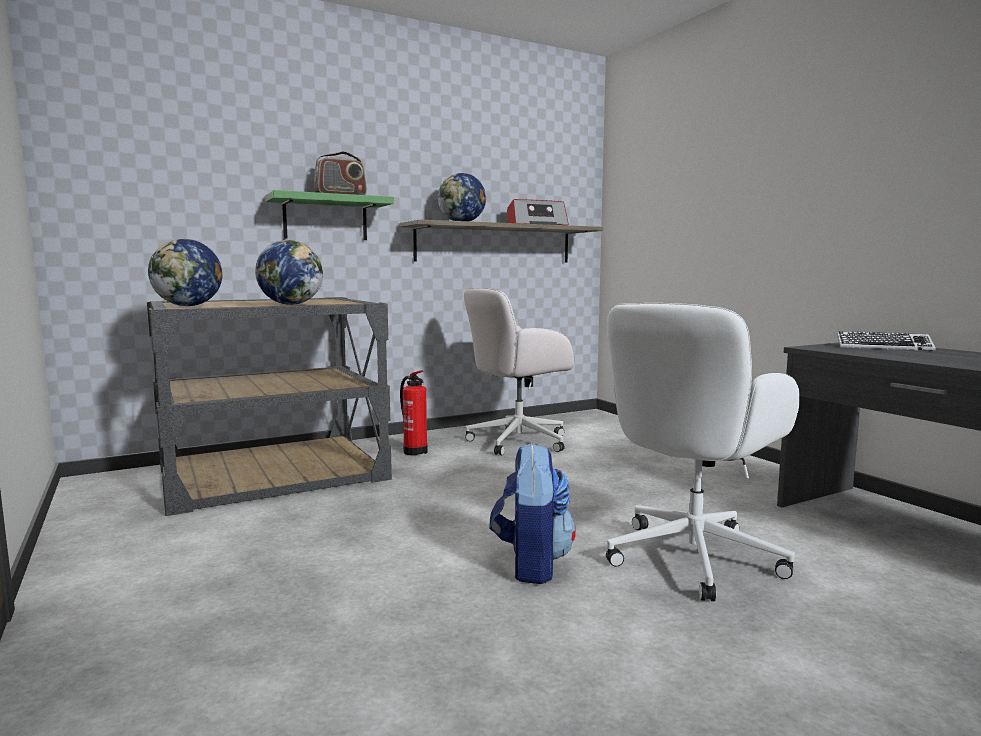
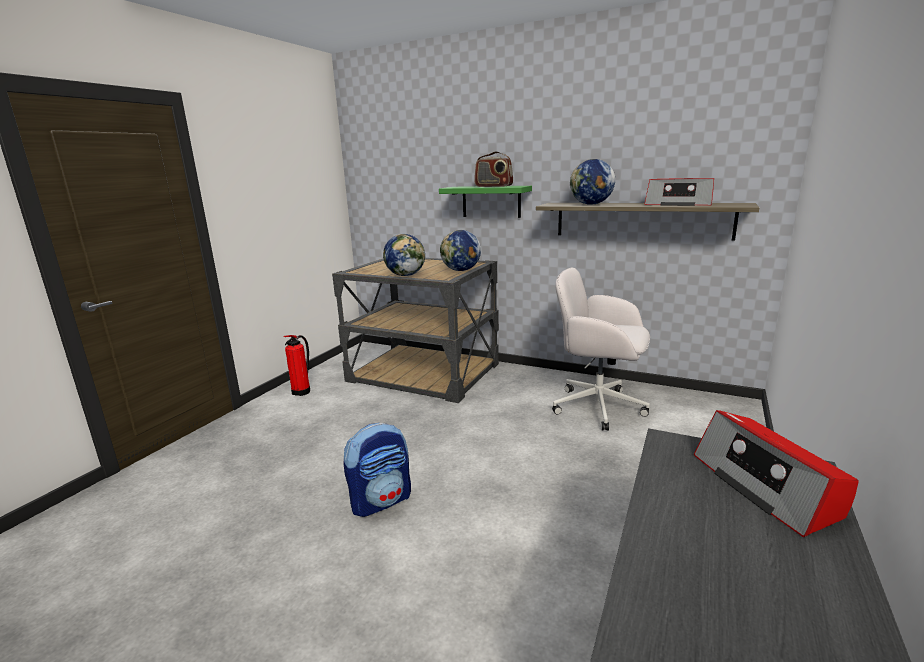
camera: 55 degrees right, 10 degrees up
(188, 306) = (364, 269): globe -> globe (461, 270)
(414, 451) = (516, 386): fire extinguisher -> fire extinguisher (302, 391)
(693, 558) = (455, 567): white office chair -> none
(883, 347) = (766, 486): keyboard -> radio

